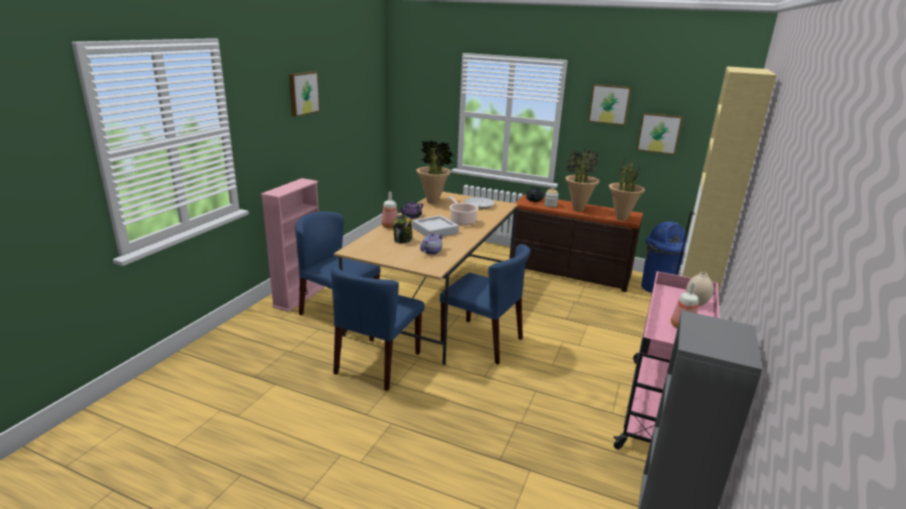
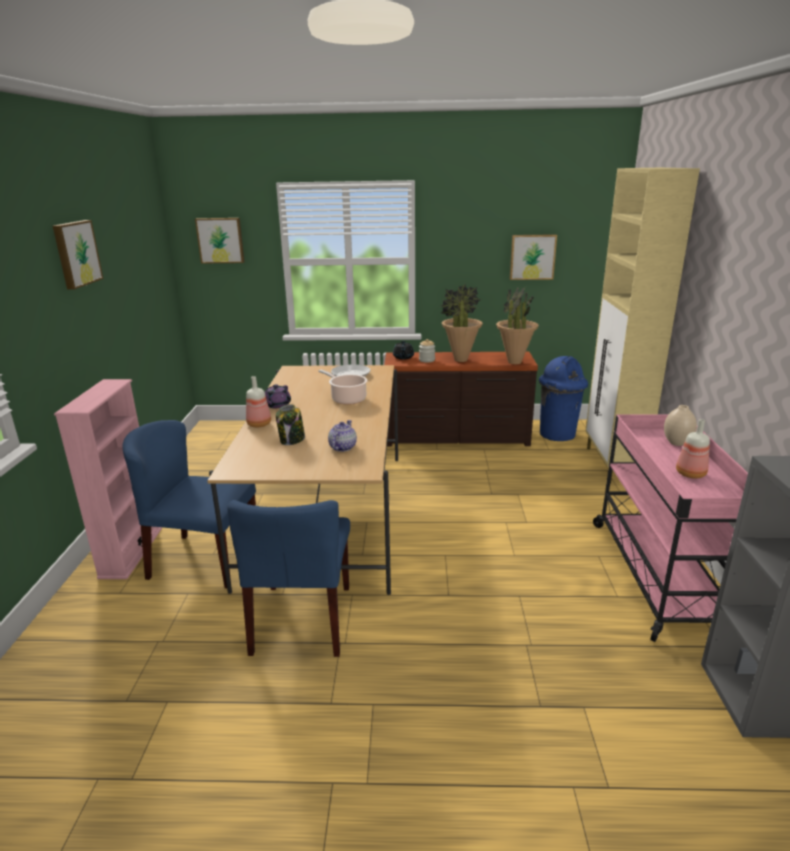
camera: 20 degrees left, 0 degrees up
(433, 202) = (289, 381): potted plant -> none
(435, 230) = (323, 418): grey tray -> none
(482, 341) = (416, 548): blue chair -> none
(609, 104) = (472, 229): picture -> picture (220, 240)

